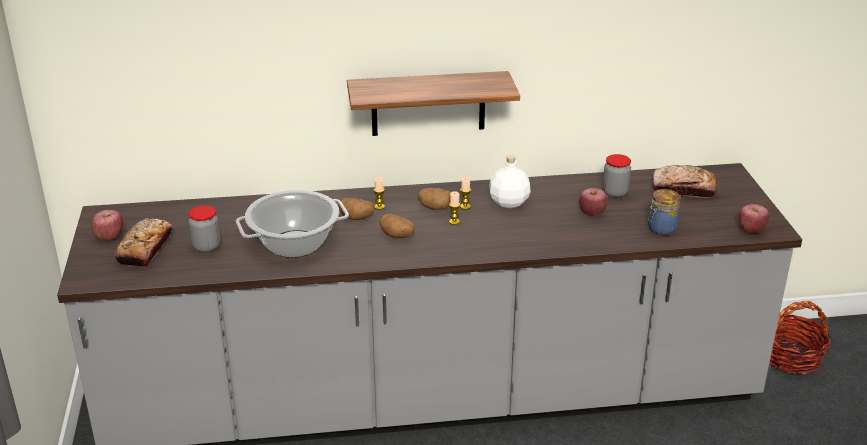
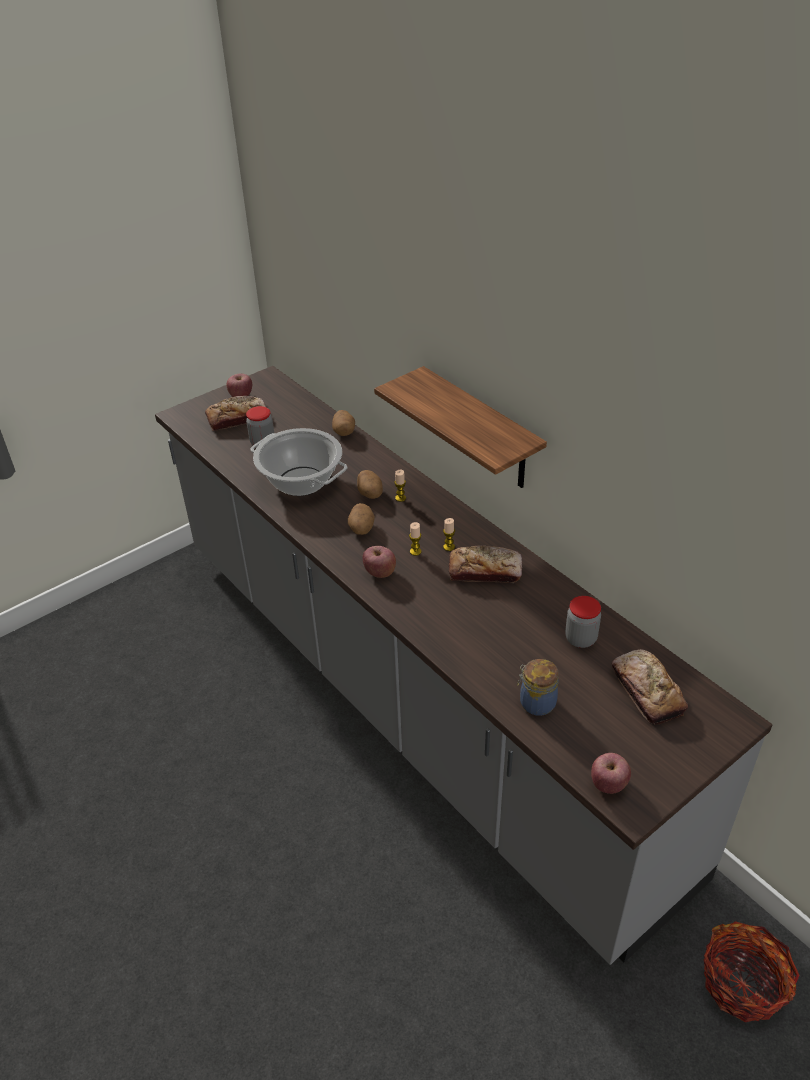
camera: 60 degrees right, 10 degrees up
(435, 208) = (429, 530): potato -> potato (344, 431)
(509, 202) = (485, 571): white bottle -> bread
(592, 213) = (519, 637): apple -> apple (379, 572)

